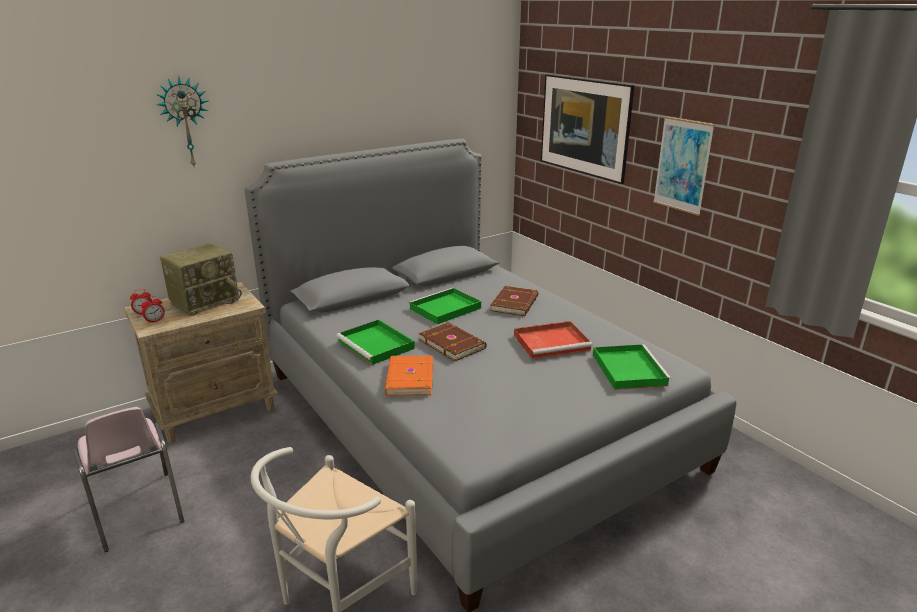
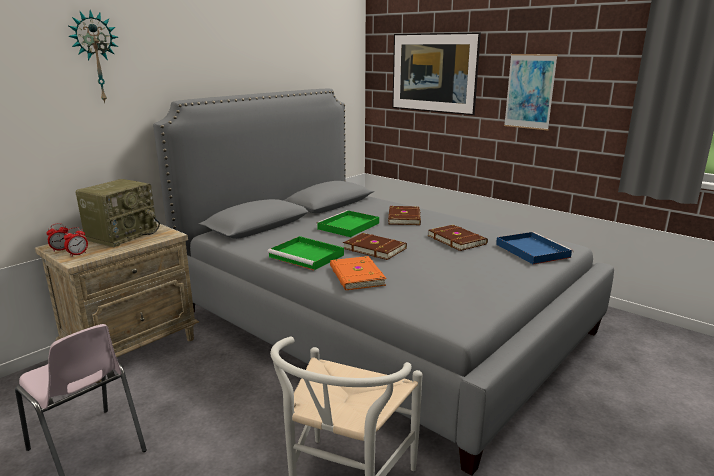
camera: 15 degrees left, 5 degrees down
(553, 342) = (457, 239): red tray -> brown book
(628, 369) = (531, 250): green tray -> blue tray

